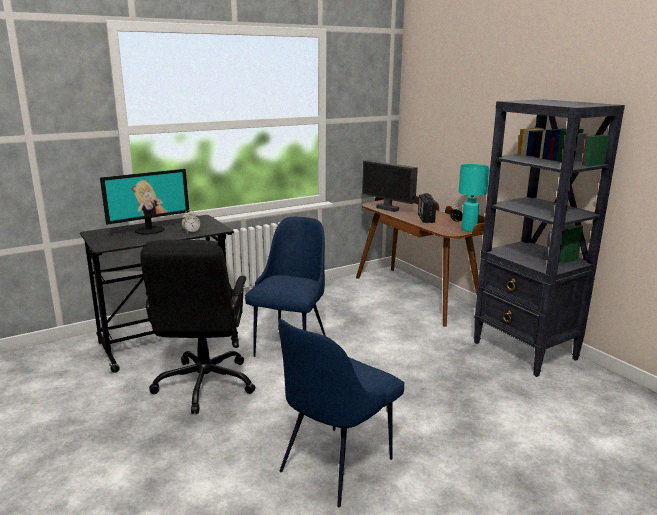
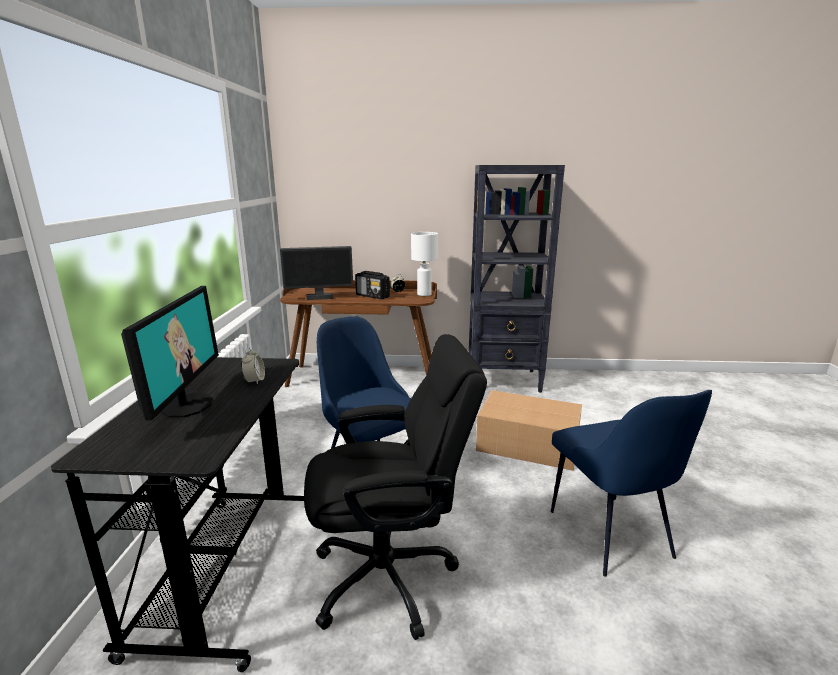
camera: 55 degrees left, 0 degrees up
(204, 387) = (391, 577): black office chair -> black office chair turned 45 degrees counterclockwise
(421, 395) = (529, 445): none -> cardboard box
(469, 229) = (424, 294): turquoise table lamp -> white table lamp

